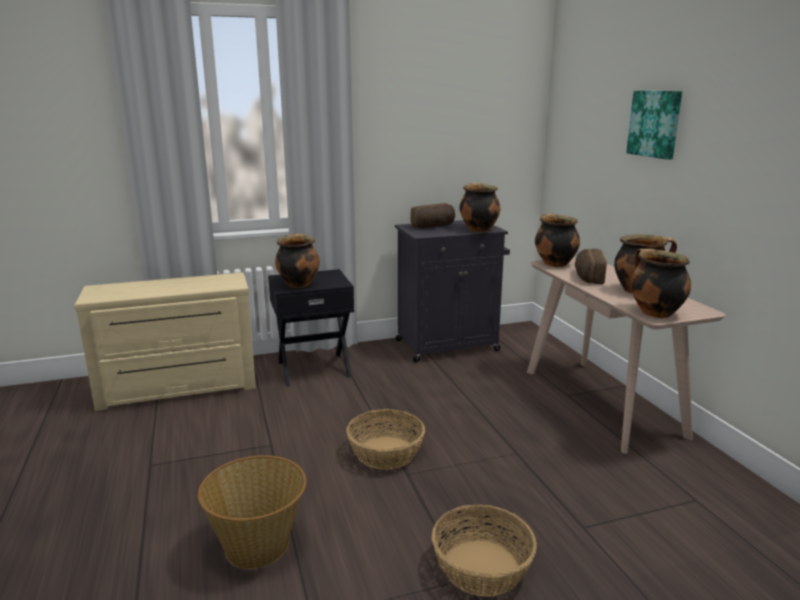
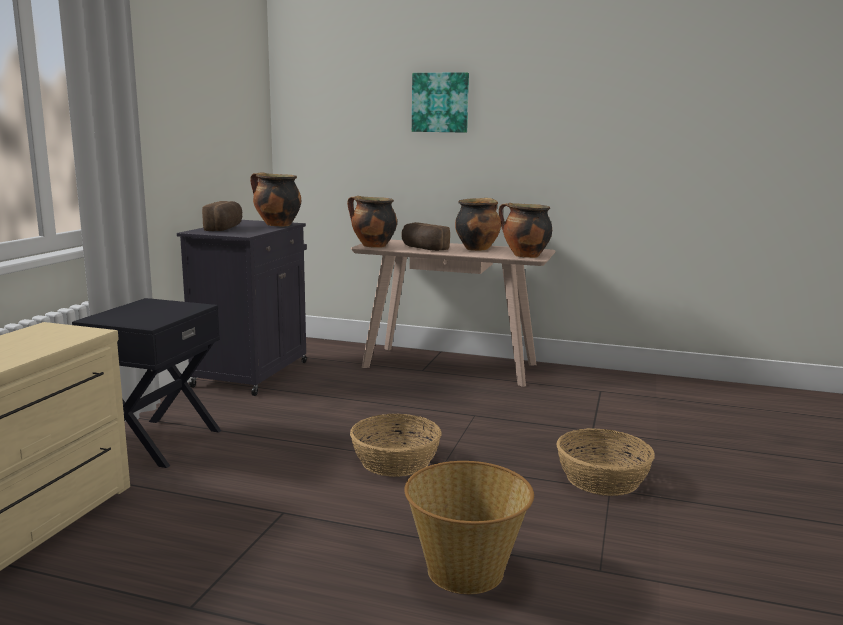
camera: 55 degrees left, 5 degrees down
(298, 284) = (148, 317): cooking pot -> none

